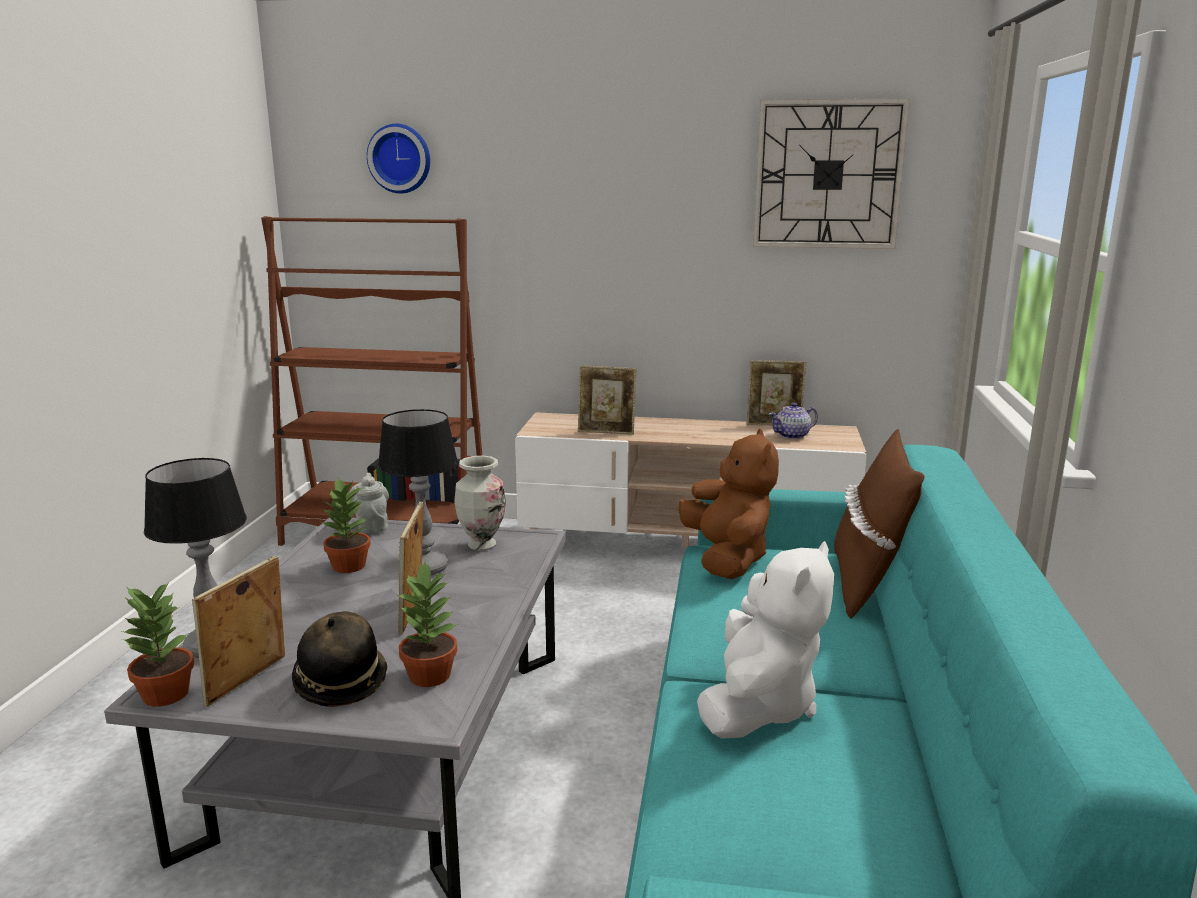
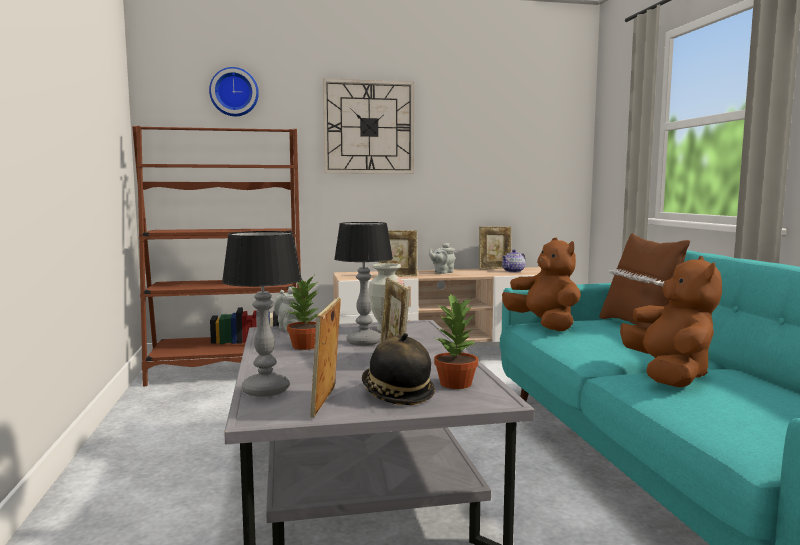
camera: 20 degrees left, 10 degrees down
(164, 694) = (266, 416): potted plant -> none
(681, 428) = (442, 272): none -> grey teapot
(759, 706) = (669, 375): white plush toy -> brown plush toy
(828, 175) = (517, 110): wall clock -> wall clock (369, 127)

